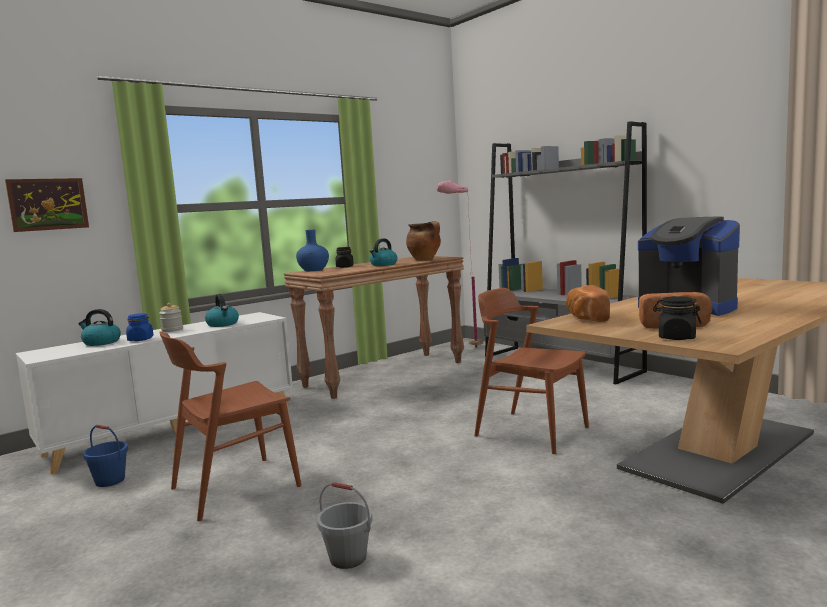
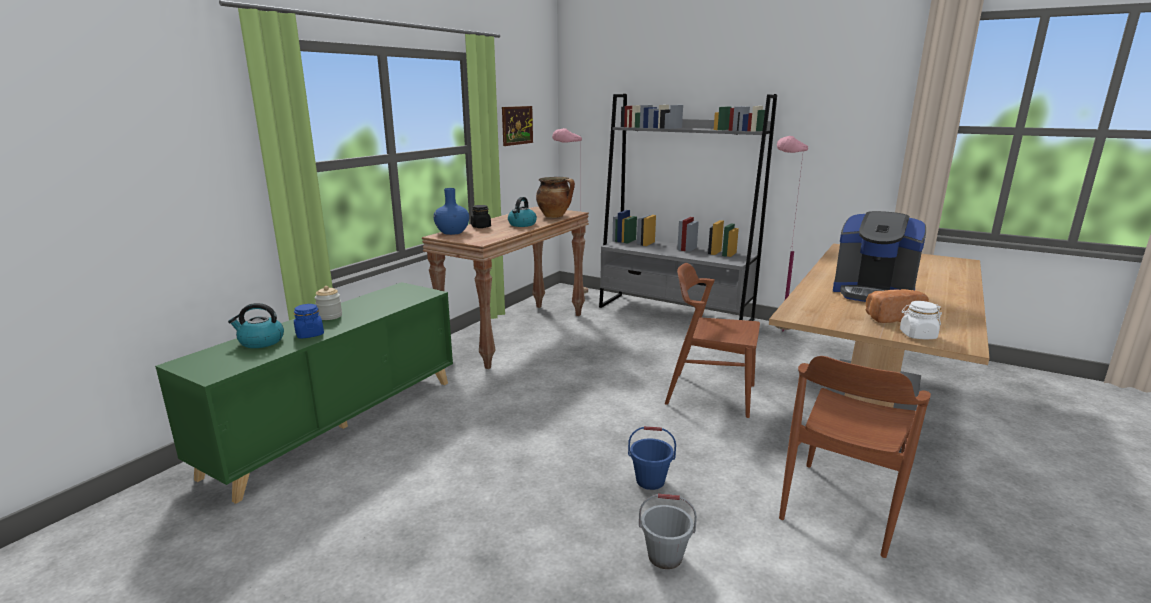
camera: 20 degrees left, 10 degrees up
(48, 204) = (165, 171): picture -> picture (517, 125)
(110, 480) = (325, 503): blue bucket -> blue bucket (650, 481)
(175, 429) = (339, 424): white cabinet -> green cabinet
(223, 324) = (384, 305): kettle -> none
(235, 487) = (480, 492): brown chair -> brown chair (842, 506)
(585, 318) = (808, 307): bread -> none
(658, 385) = (774, 335): none -> pink floor lamp
(676, 337) = (917, 335): black jar -> white jar

